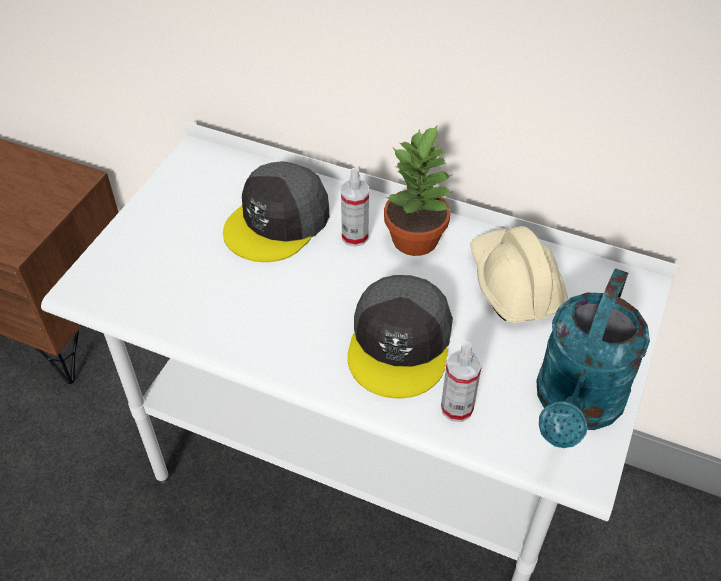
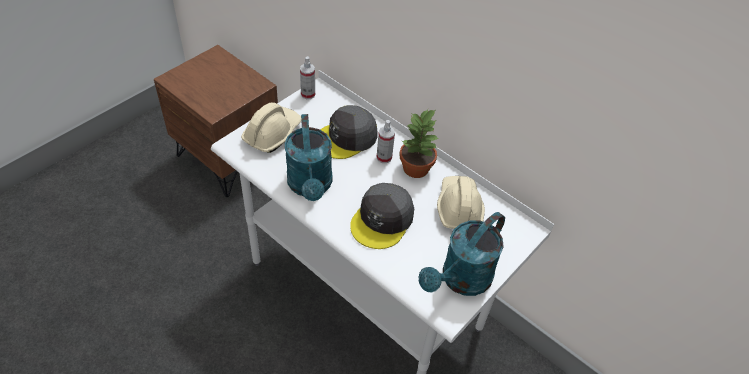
camera: 15 degrees right, 0 degrees up
(146, 250) = (272, 133): none -> beige hard hat
(251, 322) = (310, 186): none -> turquoise watering can
(457, 408) = (397, 261): spray bottle -> spray bottle (308, 94)

